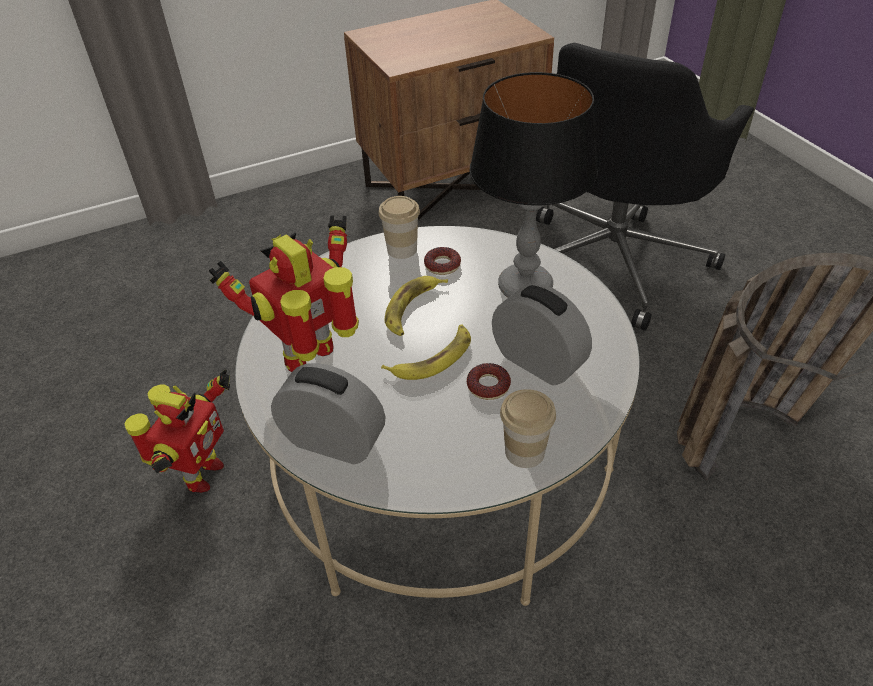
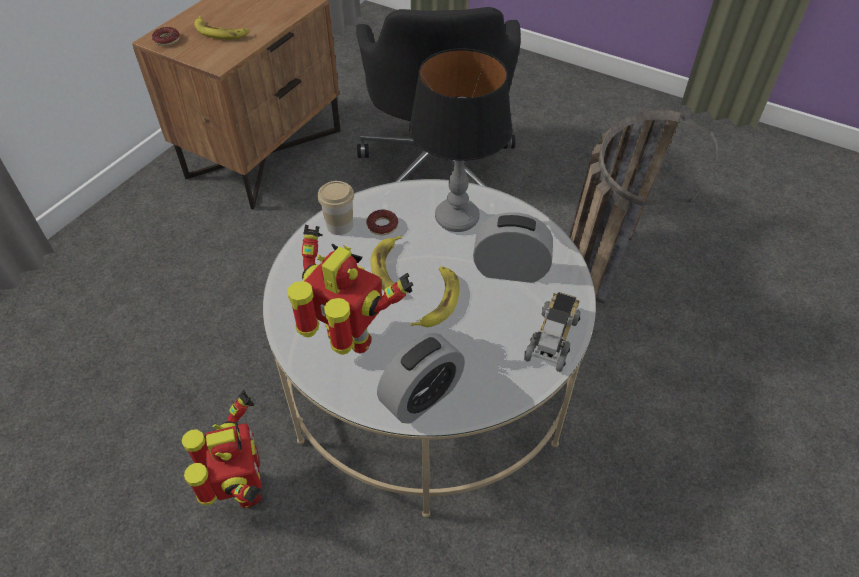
camera: 35 degrees left, 5 degrees up
(313, 357) = (348, 342): toy robot -> toy robot turned 105 degrees clockwise
(333, 441) = (421, 397): alarm clock -> alarm clock turned 150 degrees clockwise
(425, 42) = (220, 32): none -> banana
(488, 386) = (492, 303): donut -> donut (167, 40)
(524, 452) = (553, 337): cup -> toy truck

